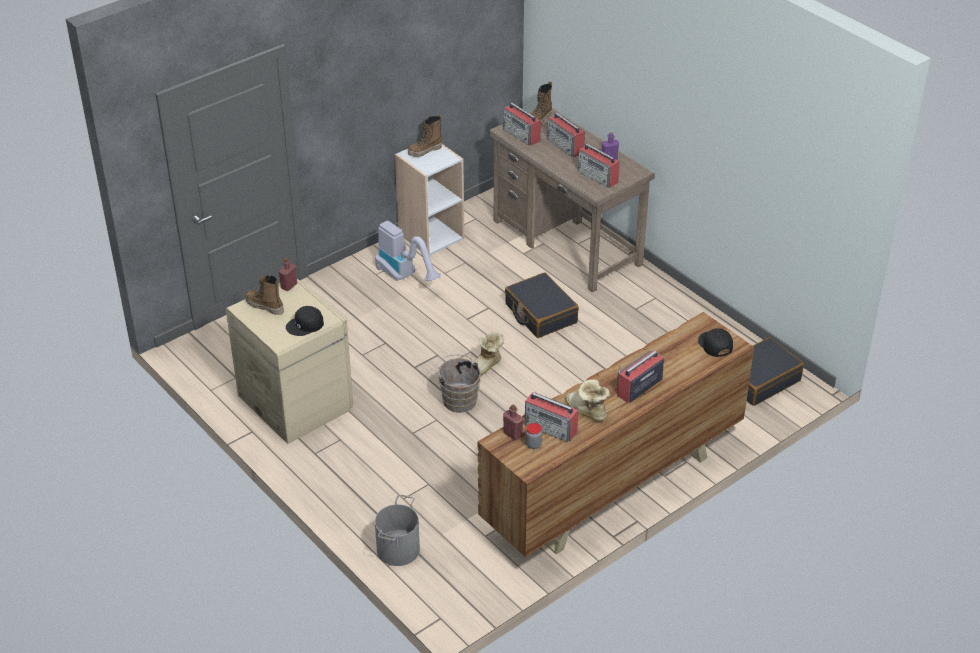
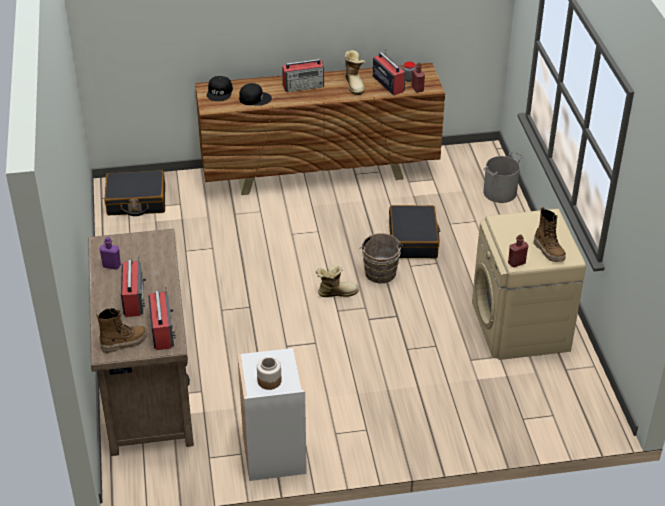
camera: 150 degrees left, 0 degrees up
(305, 325) = (521, 222): black cap -> black cap (254, 98)
(405, 276) = (338, 413): vacuum cleaner -> none
(425, 151) = (269, 381): boot -> jar
(540, 314) = (246, 321): black suitcase -> black suitcase (413, 240)
(598, 177) = (143, 251): radio -> none

